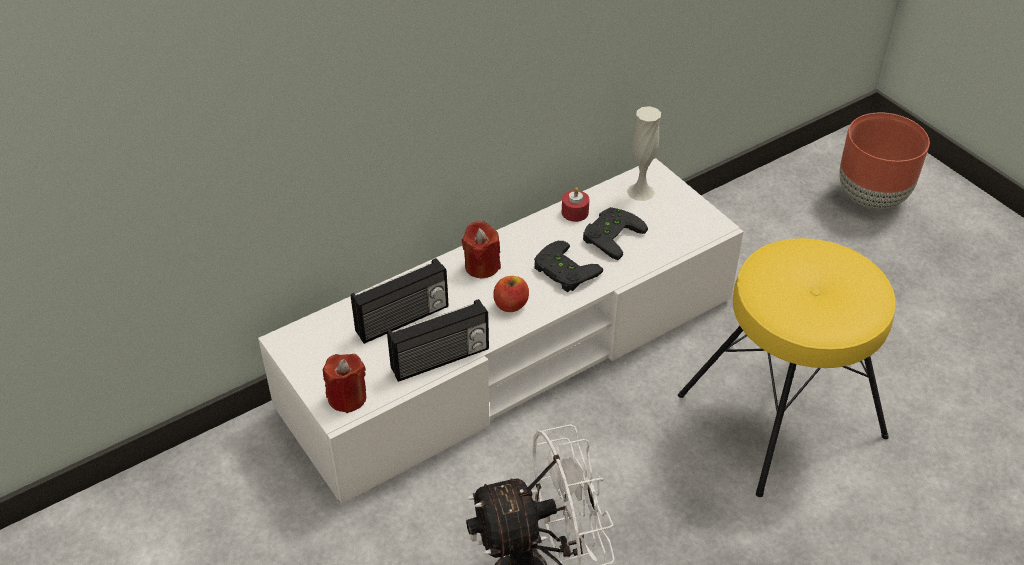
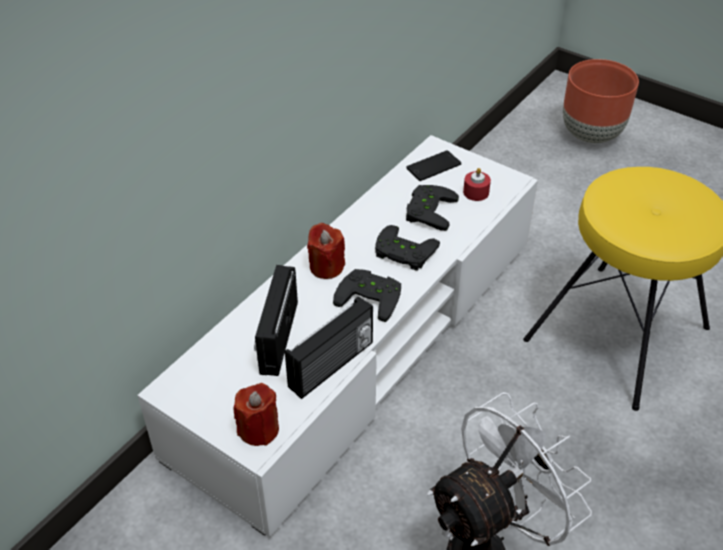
camera: 20 degrees left, 0 degrees up
(403, 320) = (277, 337): radio -> radio turned 150 degrees clockwise
(510, 304) = (371, 295): apple -> black game controller
(575, 212) = (386, 198): red candle -> red candle (476, 192)
(640, 192) = (433, 166): white vase -> phone

